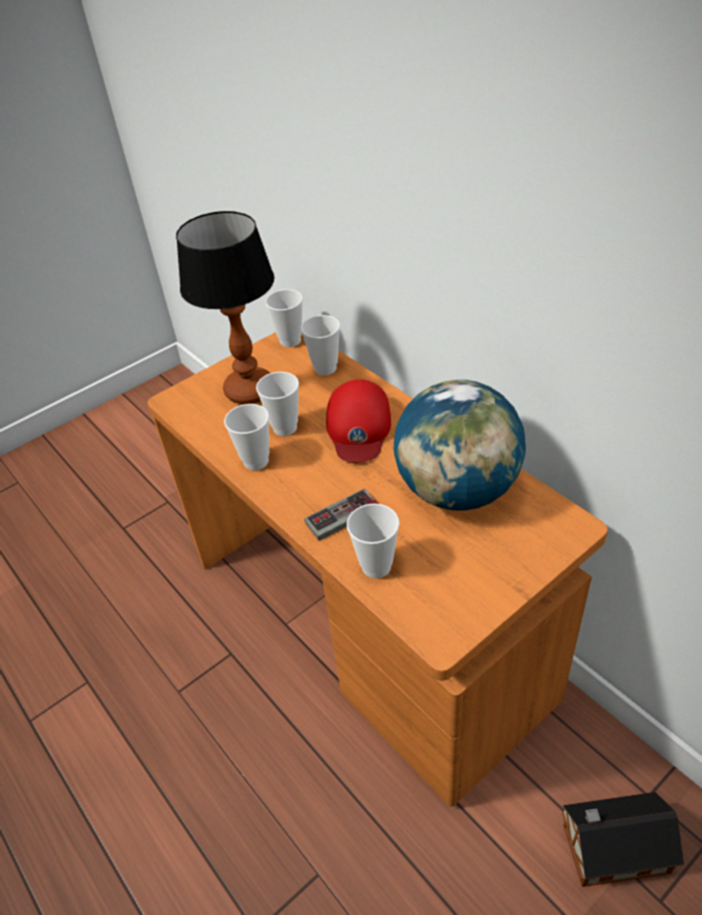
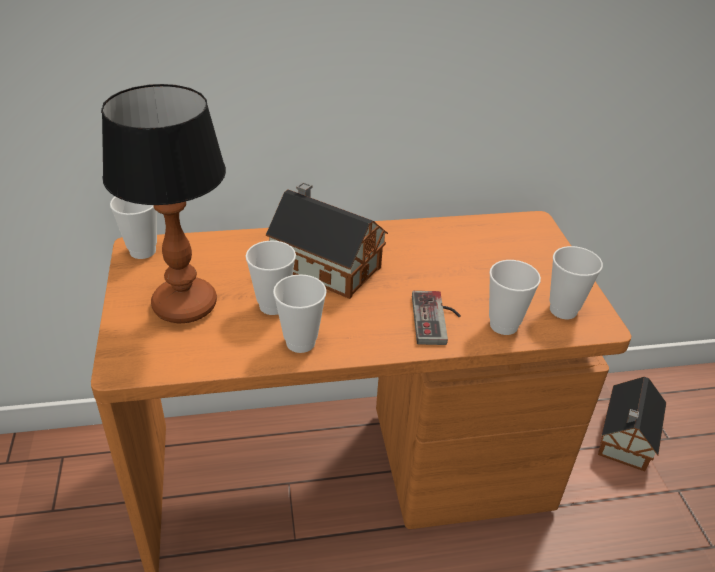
camera: 65 degrees left, 5 degrees down
(325, 368) = (217, 249): cup -> cup (563, 310)
(358, 427) = (324, 265): red cap -> toy house
(457, 490) = (453, 251): globe -> none

